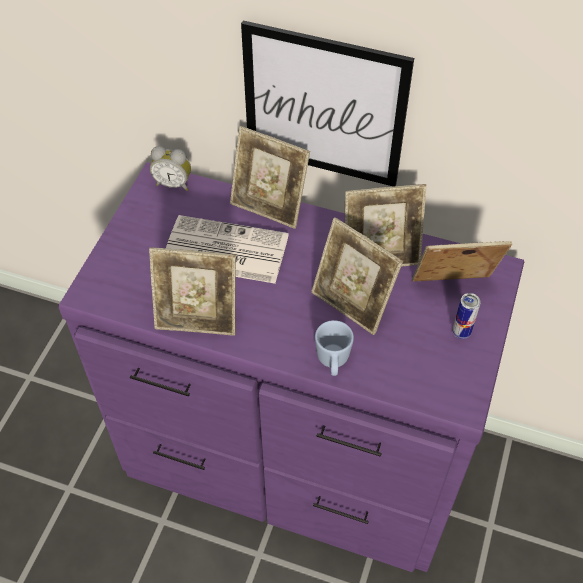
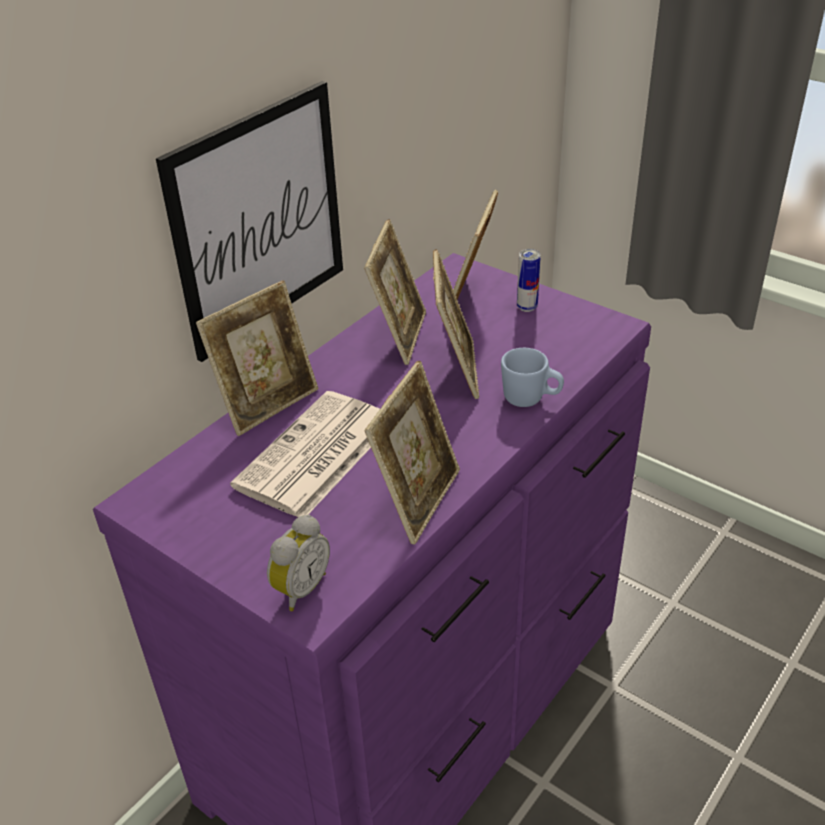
camera: 70 degrees left, 15 degrees down
(174, 183) = (160, 484): alarm clock -> alarm clock (299, 588)
(352, 304) = (456, 369): picture frame -> picture frame turned 60 degrees counterclockwise

